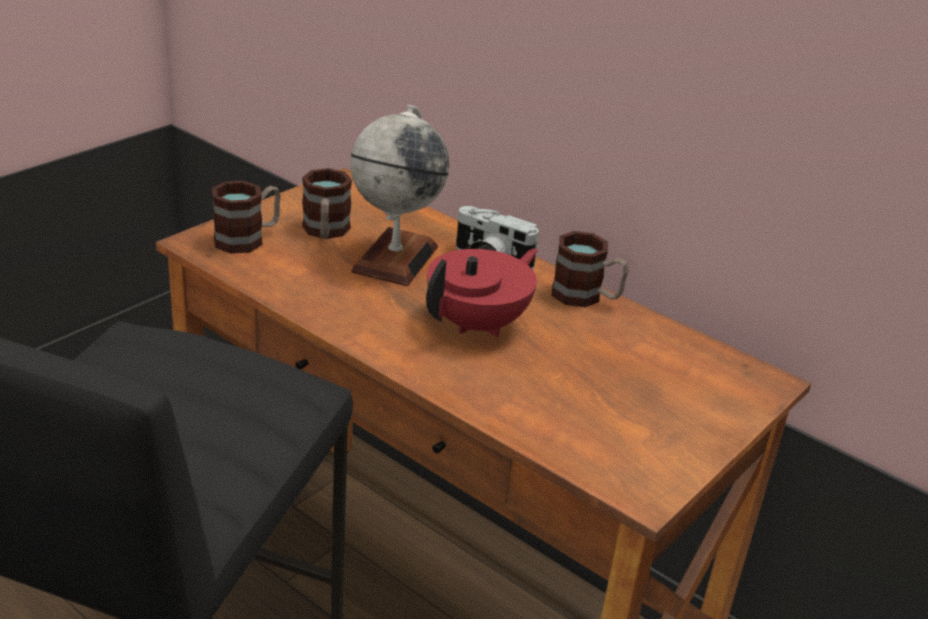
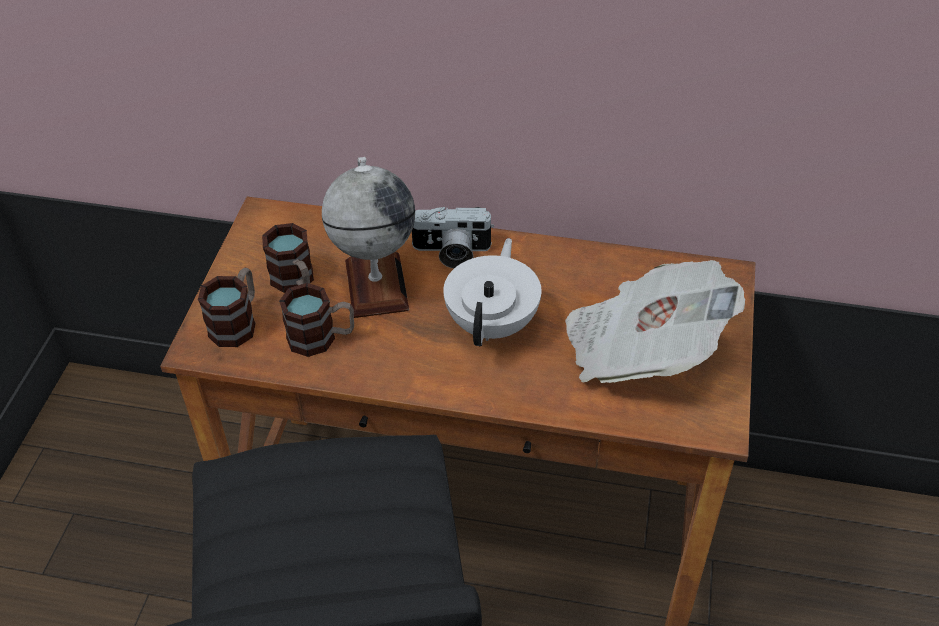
camera: 25 degrees left, 15 degrees up
(479, 324) = (493, 323): red teapot -> white teapot
(586, 297) = (549, 253): mug -> mug (321, 338)
(615, 400) = (642, 350): none -> newspaper

